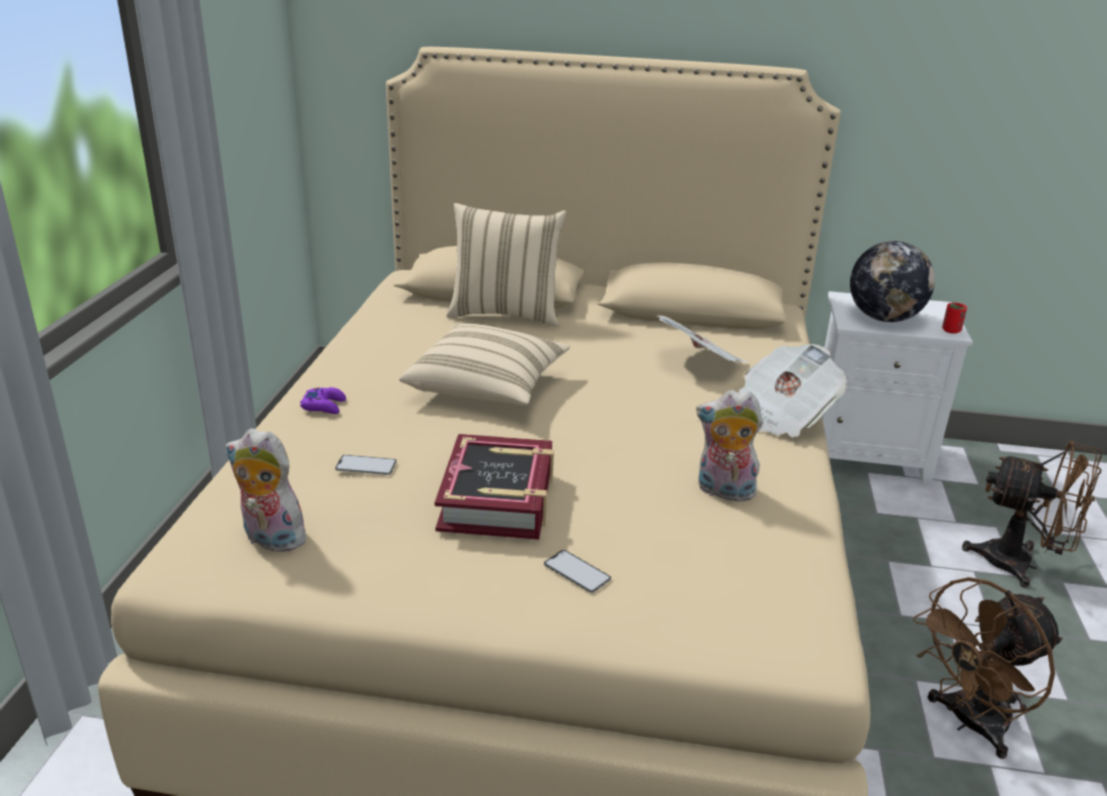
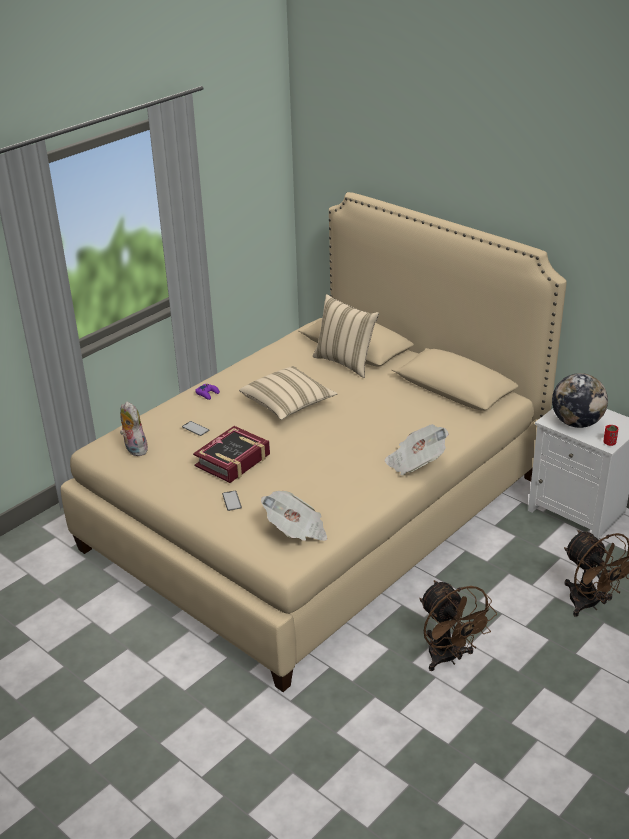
camera: 35 degrees right, 5 degrees up
(700, 364) = (412, 421): newspaper -> newspaper (296, 531)
(723, 492) = (334, 490): plush toy -> none
(969, 723) = (449, 658): brown fan -> brown fan turned 120 degrees counterclockwise

